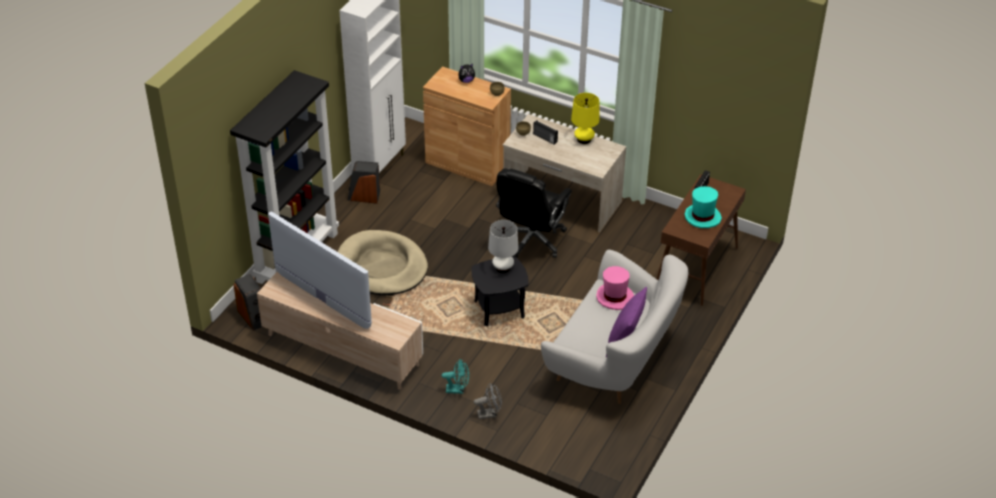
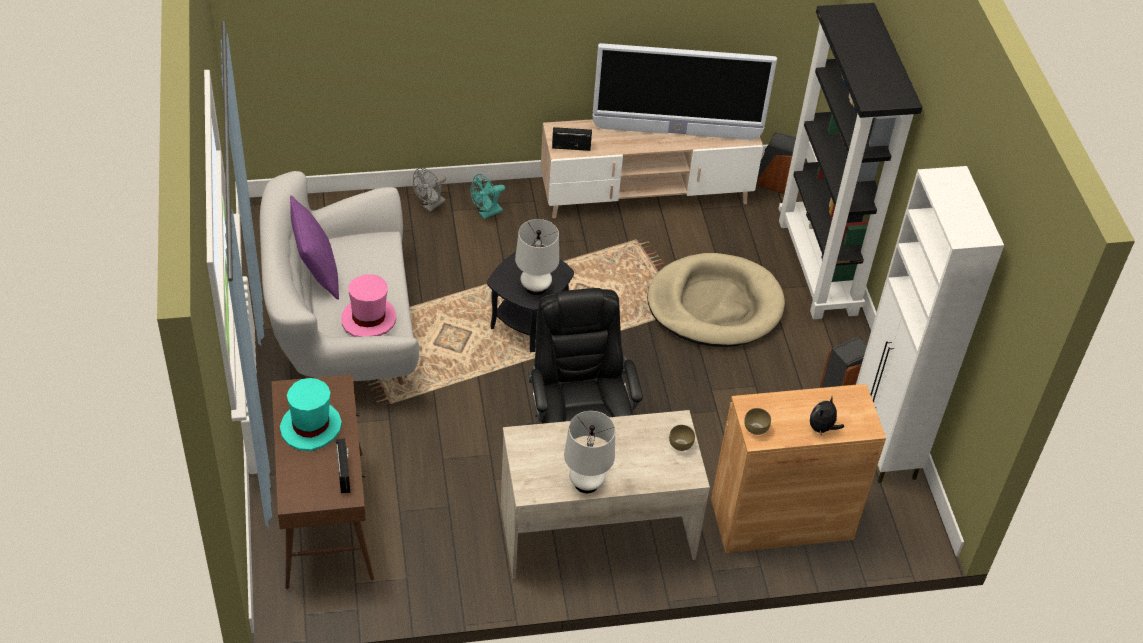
camera: 140 degrees right, 5 degrees up
(545, 138) = (642, 453): radio -> radio (571, 146)
(584, 139) = (586, 483): yellow table lamp -> white table lamp

